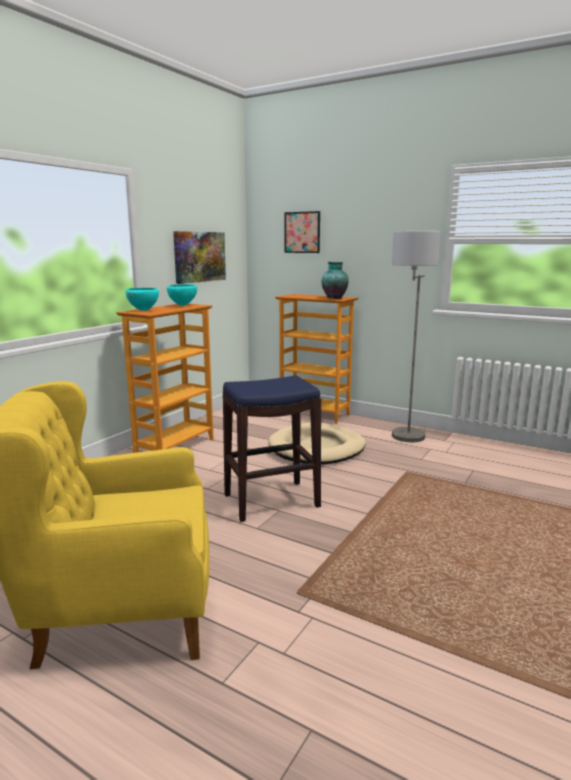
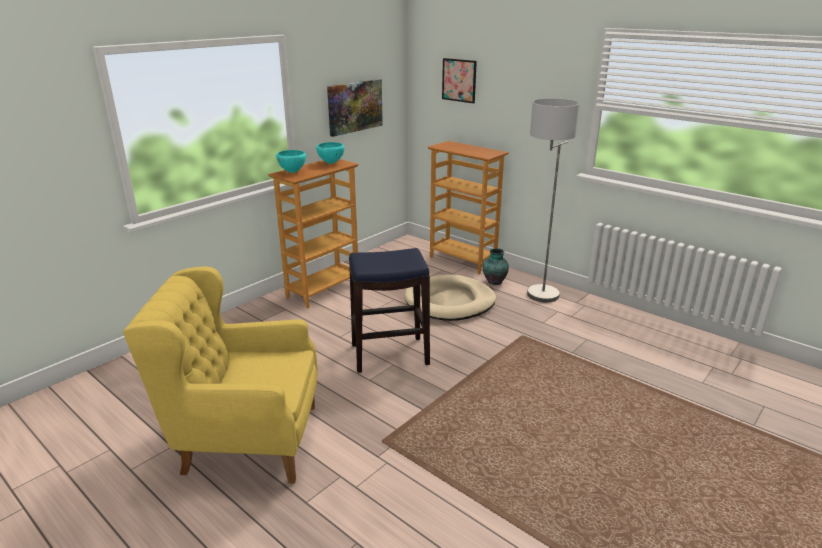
camera: 10 degrees right, 10 degrees up
(334, 298) = (483, 153): vase -> vase (494, 281)

